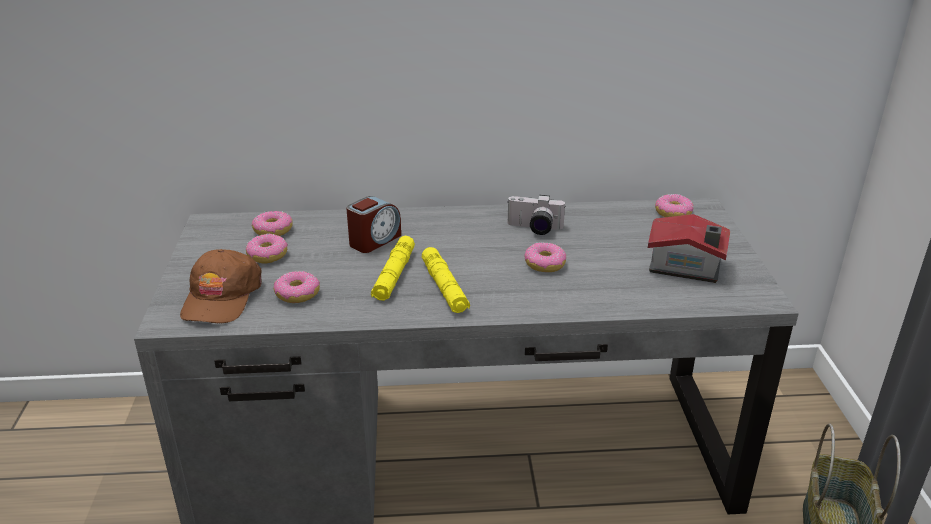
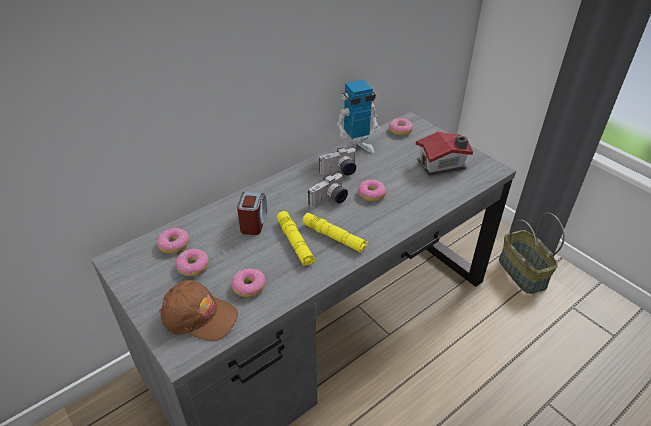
camera: 35 degrees left, 10 degrees up
(221, 297) = (199, 316): brown cap -> brown cap turned 45 degrees counterclockwise
(485, 252) = (330, 201): none -> camera
(588, 213) = (357, 148): none -> toy robot

